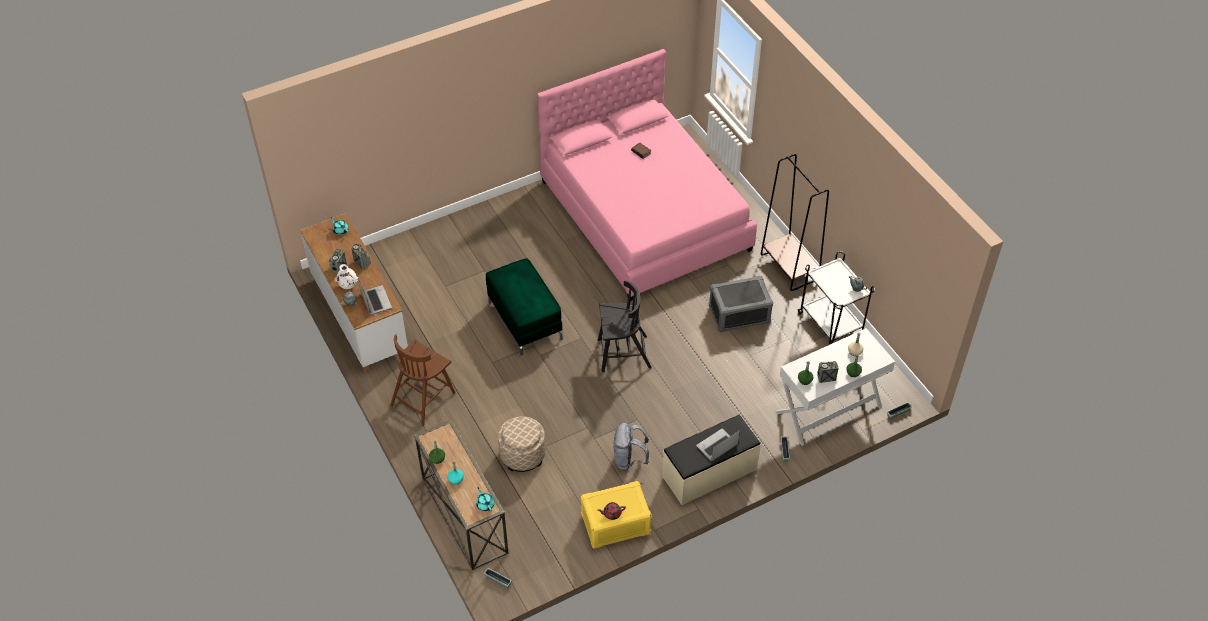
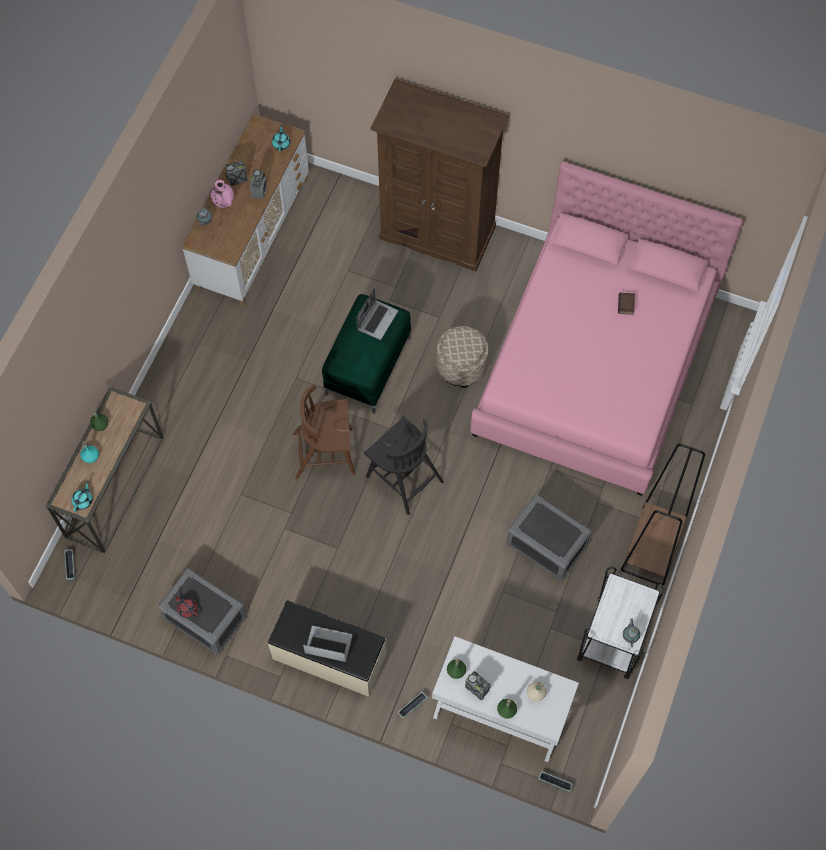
camera: 50 degrees right, 15 degrees up
(348, 286) = (223, 203): white vase -> pink vase
(375, 300) = (226, 236): laptop -> laptop (377, 319)
(424, 398) = (209, 356): brown chair -> brown chair (325, 453)
(470, 226) = (437, 233): none -> brown wardrobe
(522, 455) = (216, 483): beige ottoman -> beige ottoman (461, 366)
(615, 524) = (205, 618): yellow storage box -> grey storage box
(629, 460) = (285, 576): grey backpack -> none

